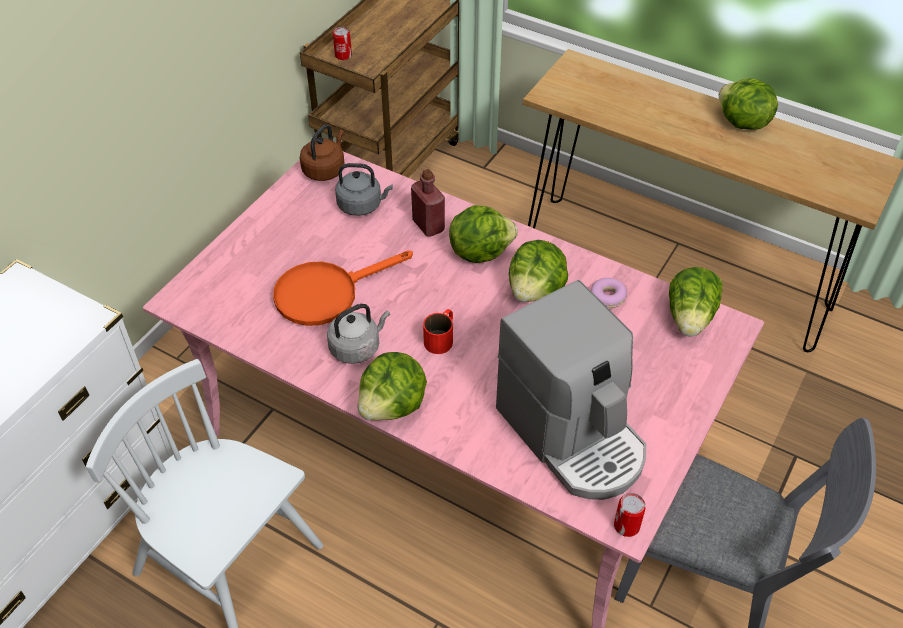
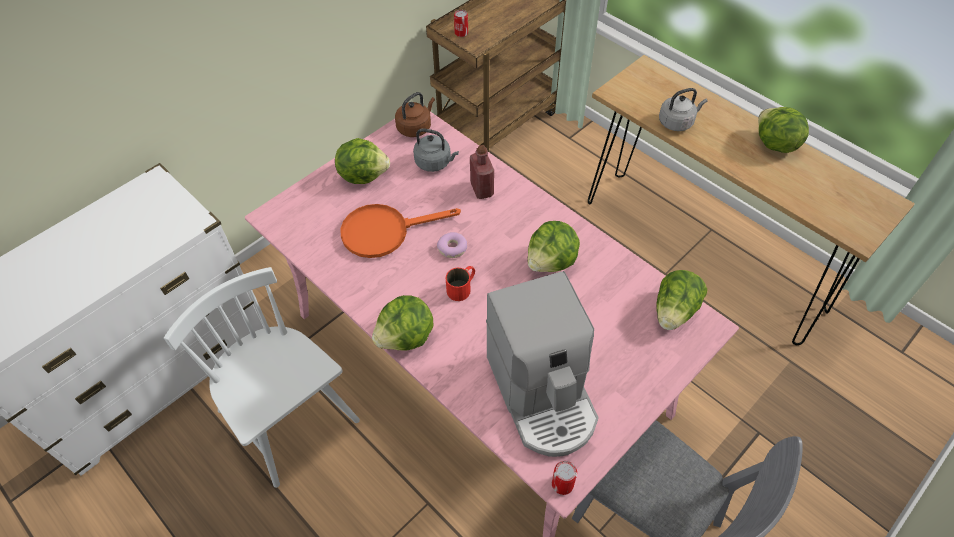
camera: 15 degrees right, 5 degrees up
(357, 347) = (394, 282): grey kettle -> grey kettle (677, 122)
(480, 251) = (516, 219): lettuce -> lettuce (363, 175)
(607, 297) = (609, 279): donut -> donut (452, 248)

